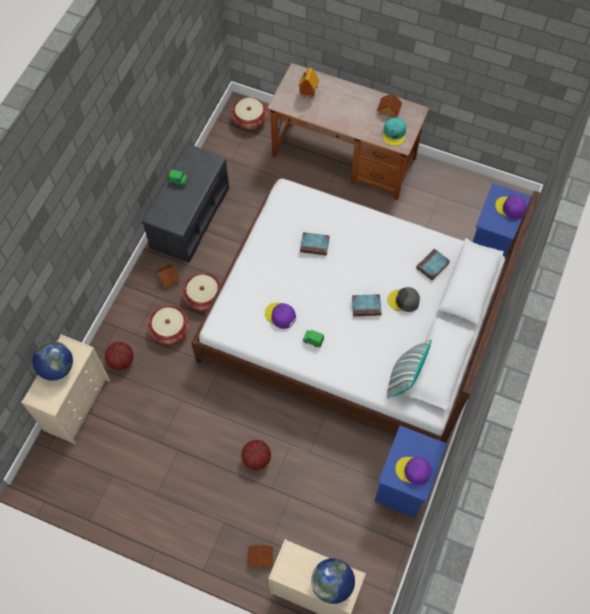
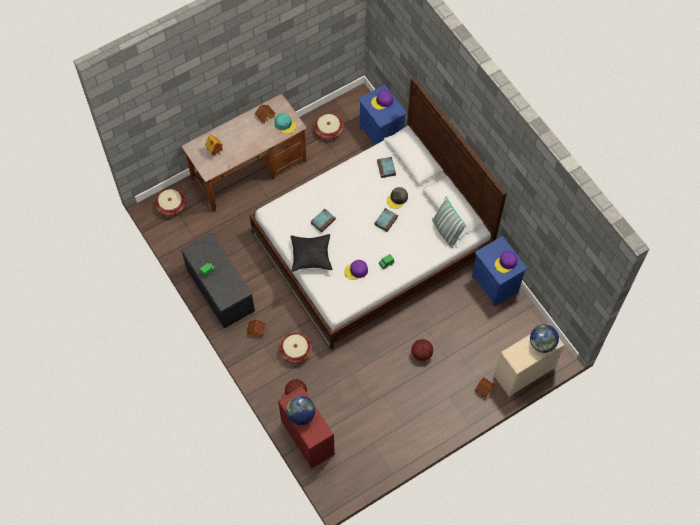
camera: 55 degrees left, 0 degrees up
(78, 404) = (307, 437): beige dresser -> red dresser
(203, 297) = (287, 317): basket -> basket (328, 131)
(263, 261) = (311, 257): none -> black pillow

